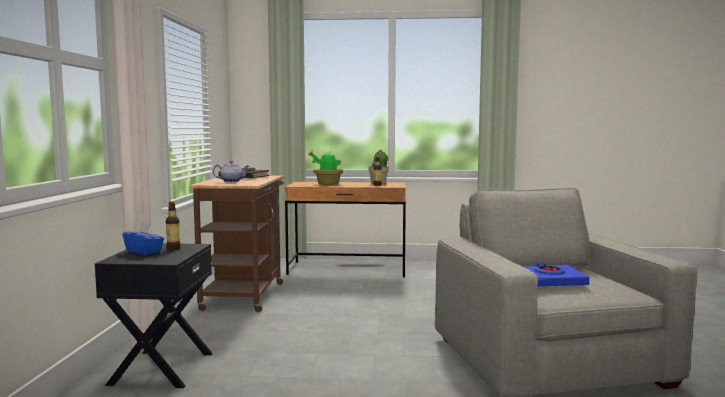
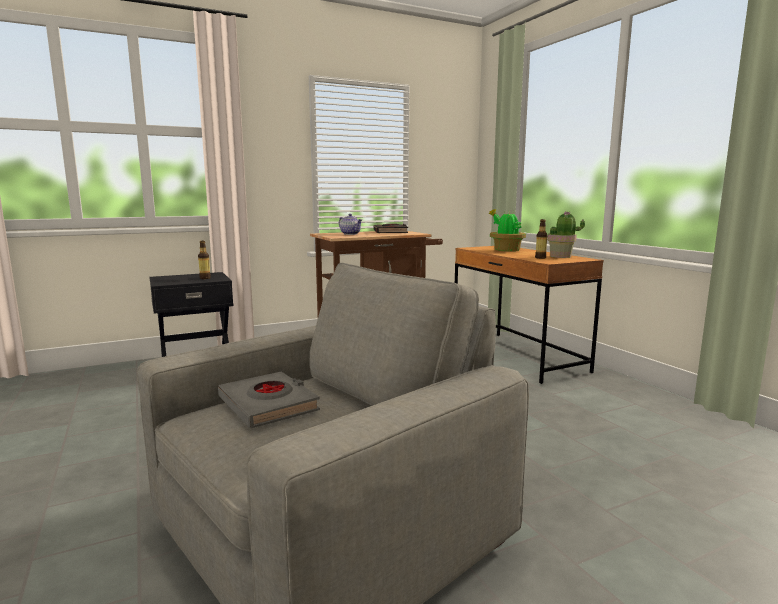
camera: 60 degrees right, 5 degrees up
(144, 252) = (188, 276): blue tissue box -> none
(549, 281) = (268, 405): blue book -> grey book

